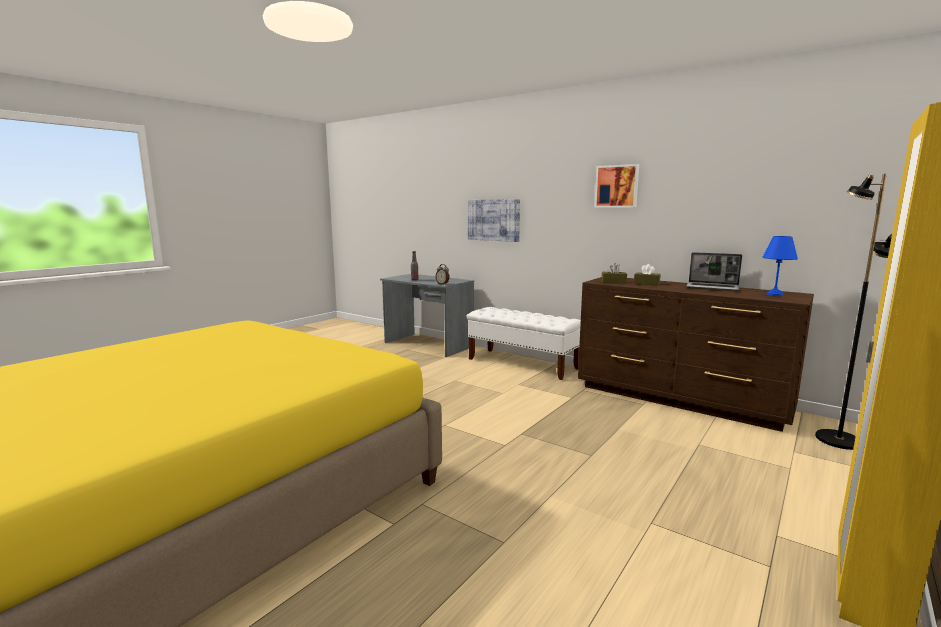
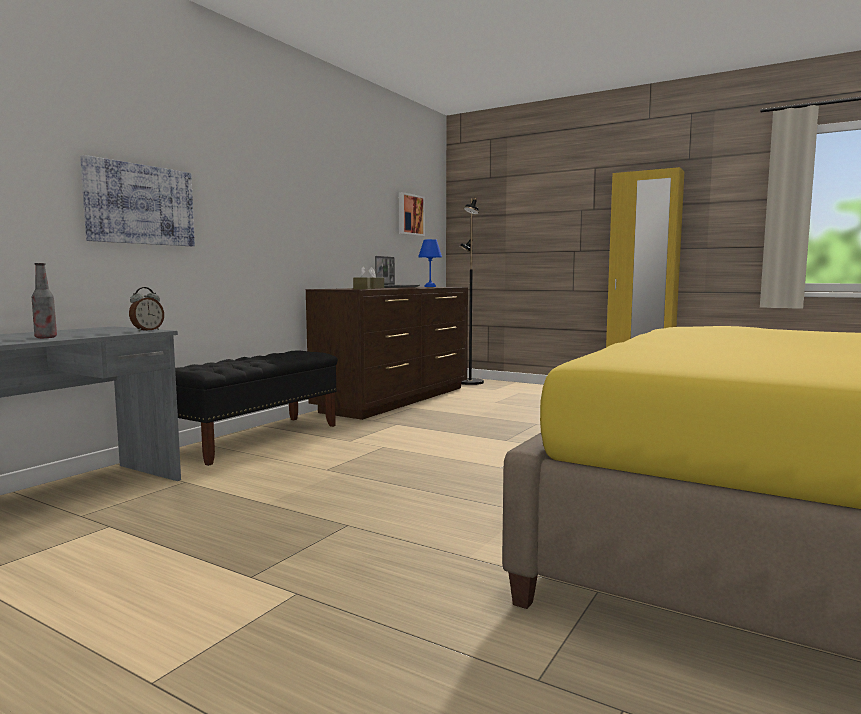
camera: 95 degrees left, 5 degrees down
(522, 364) = (257, 439): white bench -> black bench
(617, 186) = (304, 178): picture -> picture (410, 215)

